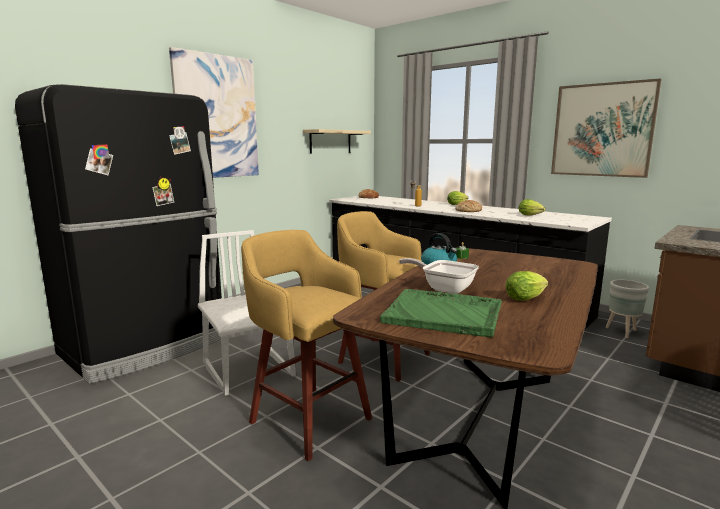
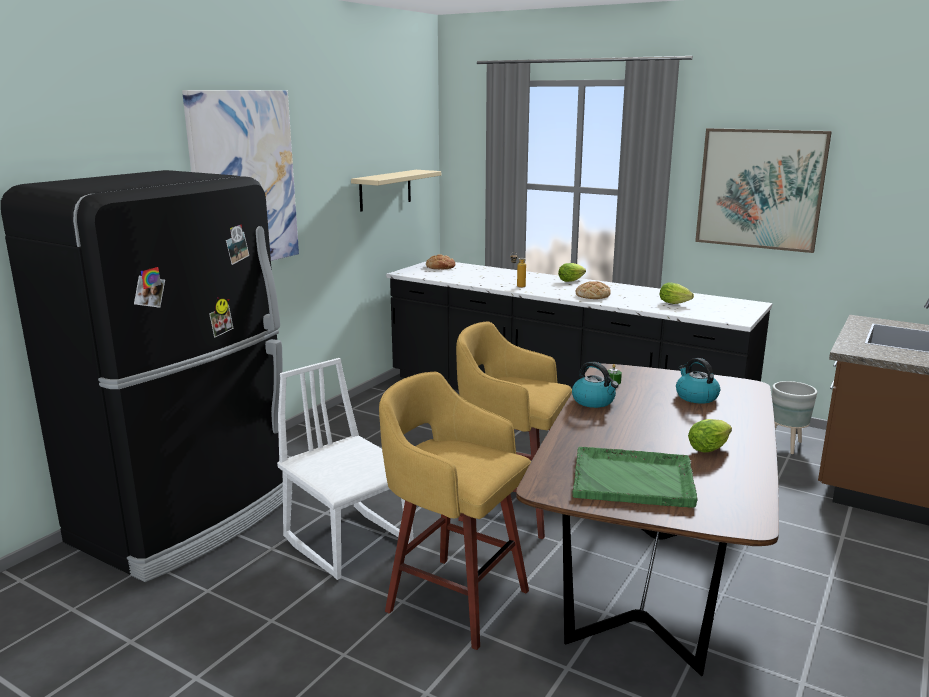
camera: 10 degrees left, 5 degrees up
(444, 288) = (616, 439): frying pan -> none
(528, 268) = (695, 397): none -> kettle

